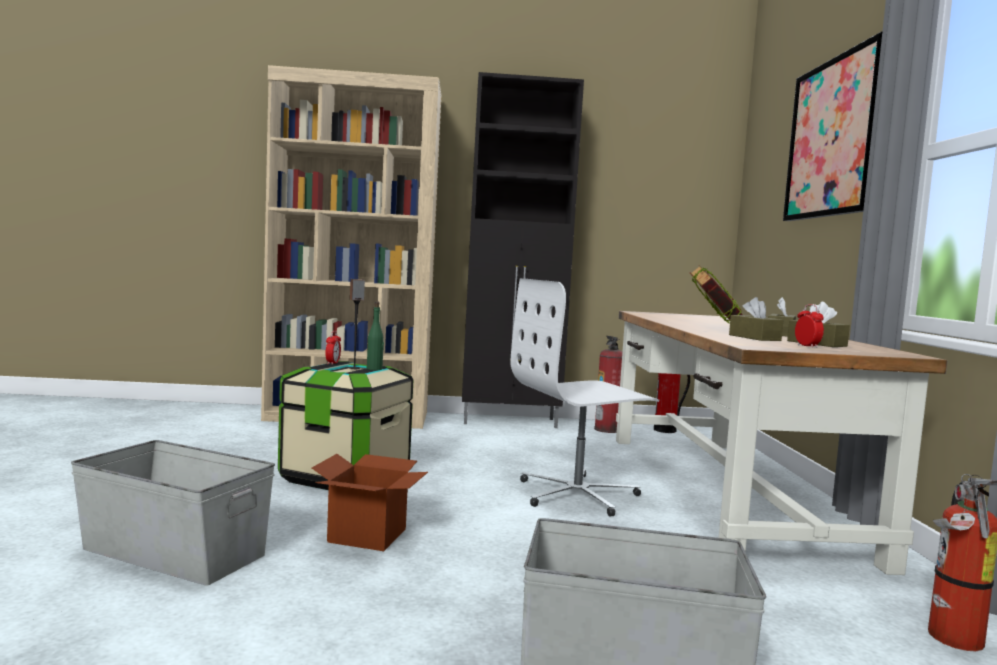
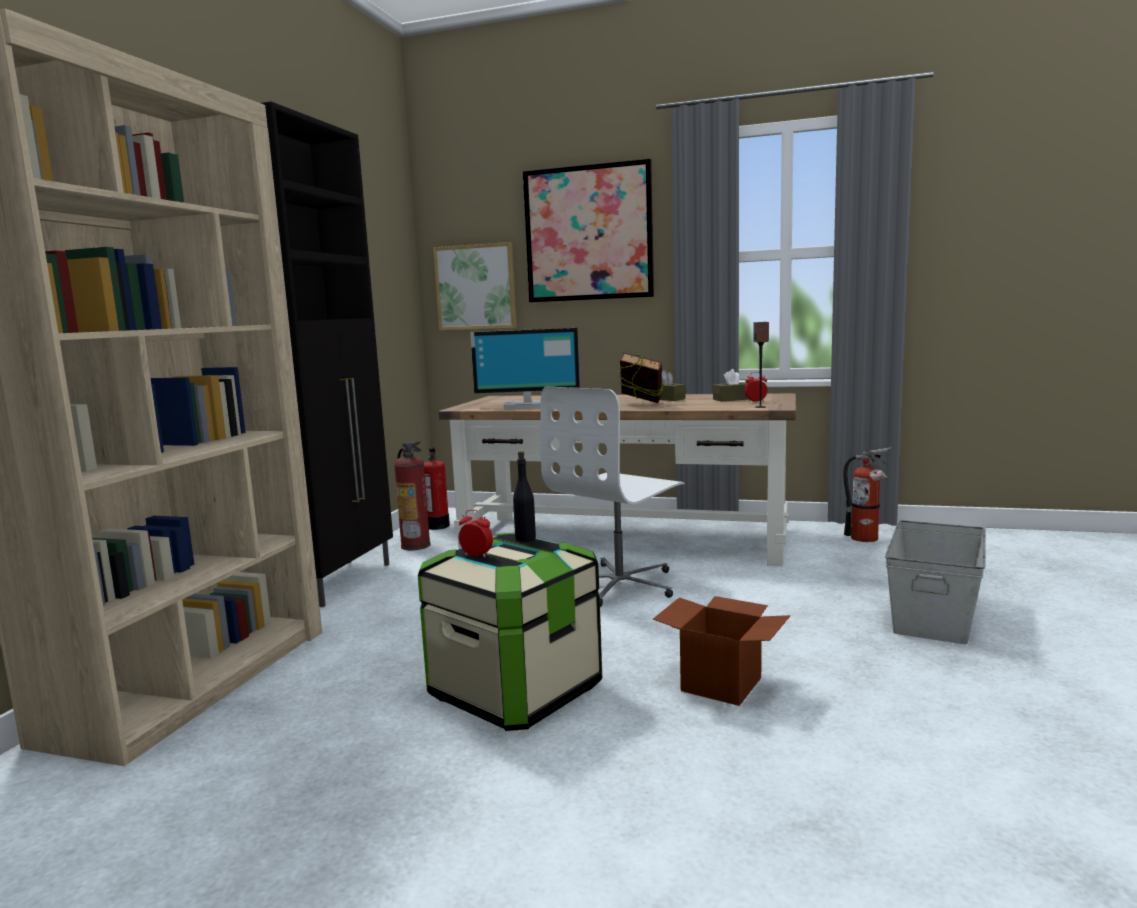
camera: 70 degrees left, 5 degrees up
(174, 552) = (775, 804): grey storage box -> none
(354, 368) = (500, 549): speaker -> speaker (760, 407)
(374, 369) = (525, 538): green bottle -> black bottle
(578, 494) = (620, 584): white office chair -> white office chair turned 45 degrees clockwise
(672, 318) = (528, 405): none -> monitor
(754, 338) = (707, 404): brown tissue box -> none
(762, 207) = (476, 287): none -> picture

